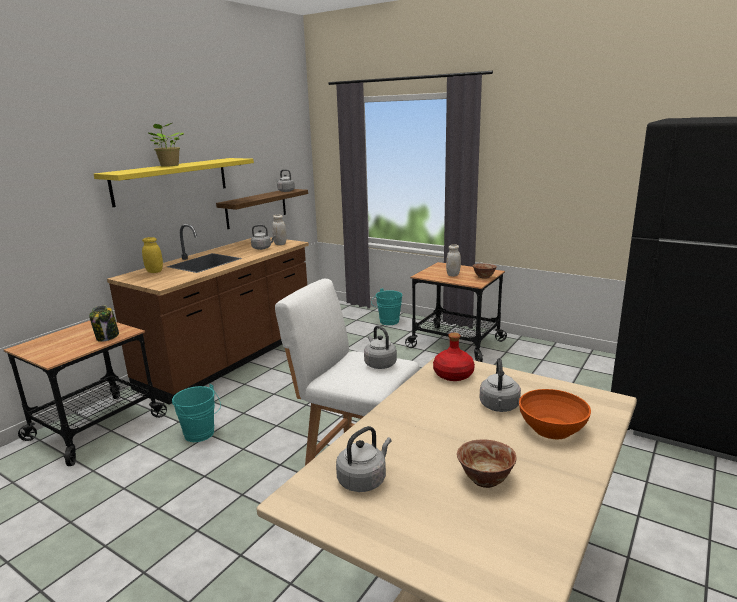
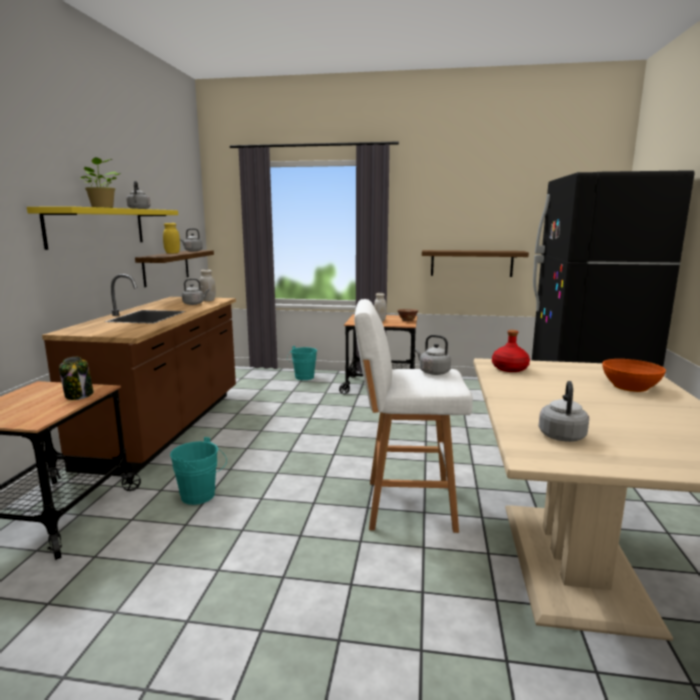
camera: 25 degrees left, 5 degrees down
(154, 271) = (97, 325): yellow jar -> yellow jar (172, 253)
(485, 479) = (641, 419): bowl -> none
(499, 407) = (575, 381): grey kettle -> grey kettle (139, 209)
(577, 213) = (471, 263): none -> shelf

